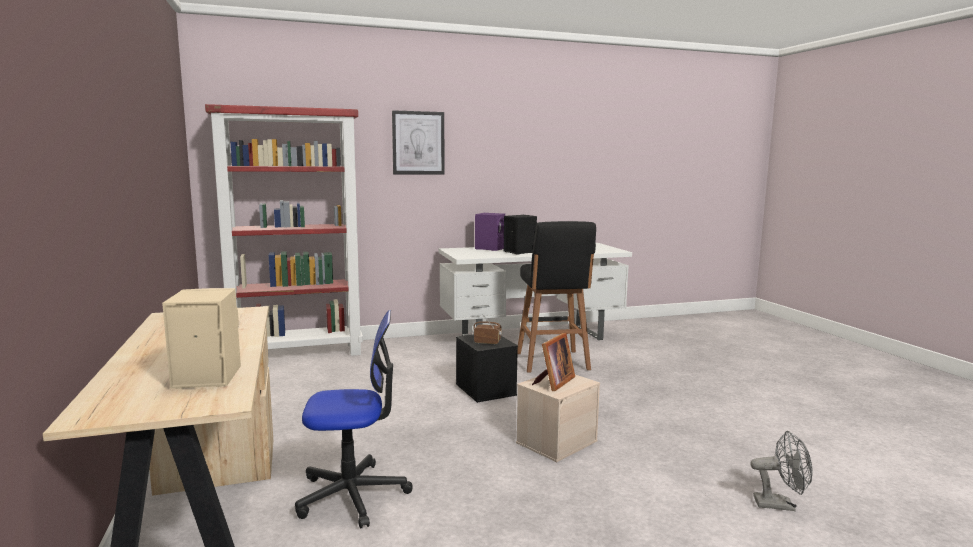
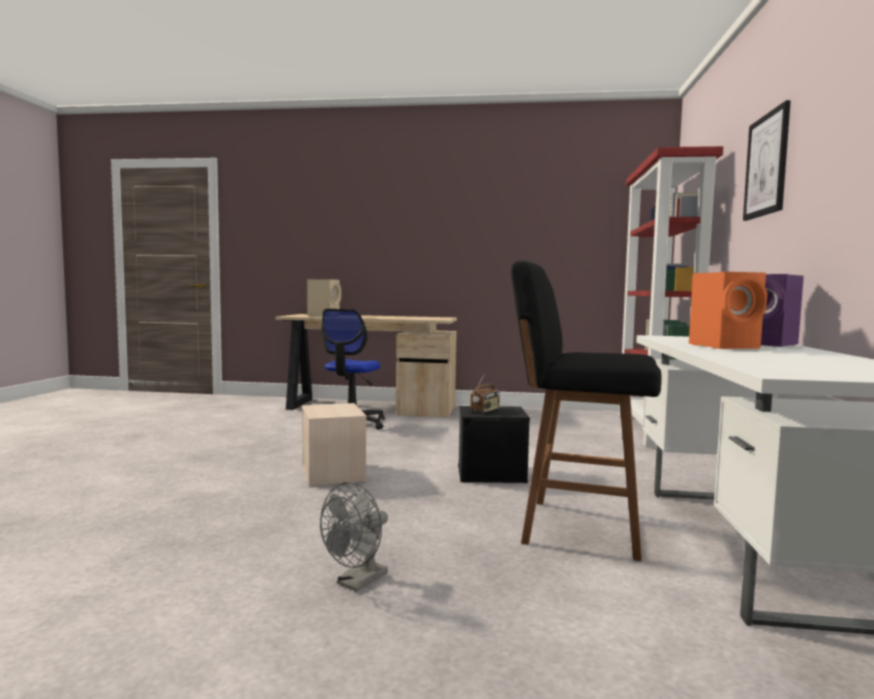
camera: 115 degrees right, 5 degrees down
(519, 252) = (726, 346): black speaker -> orange speaker
(553, 383) = (335, 409): picture frame -> none
(780, 504) = (90, 513): grey fan -> grey fan (357, 582)

